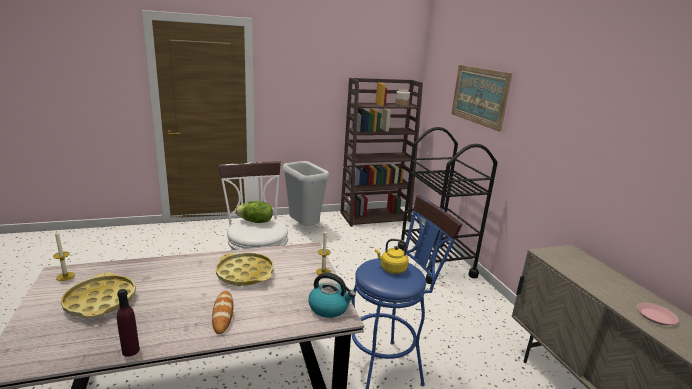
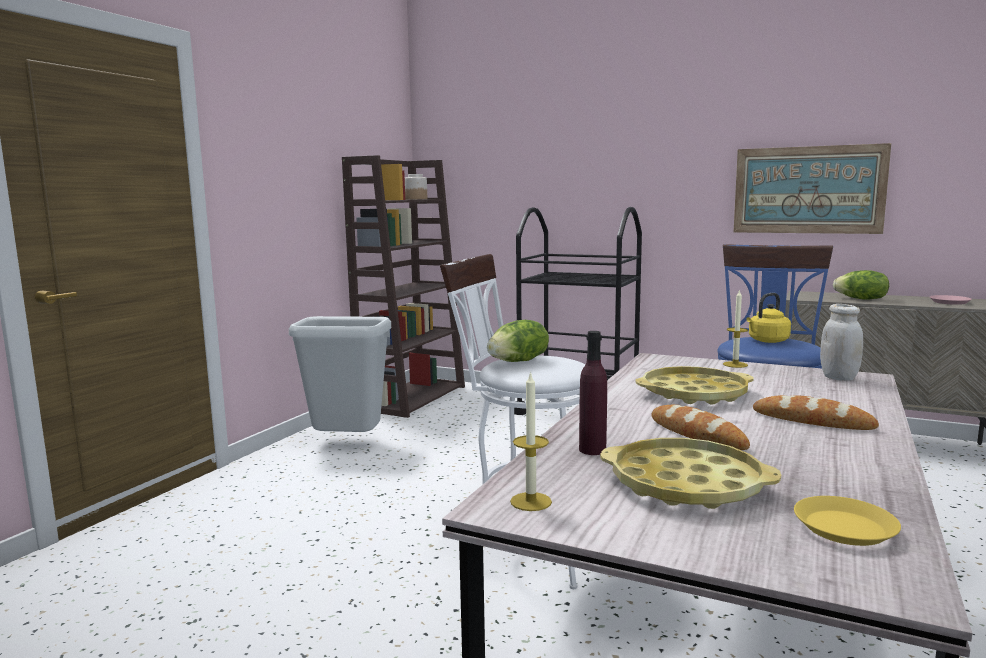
camera: 45 degrees left, 10 degrees down
(63, 346) = (845, 528): none -> yellow plate
(130, 351) = (892, 482): purple bottle -> purple bottle (592, 450)
(173, 289) = (697, 434): none -> bread
(329, 308) = (839, 377): kettle -> white jar
(479, 95) = (567, 157): picture -> picture (808, 190)
(588, 276) = (861, 299): none -> lettuce

